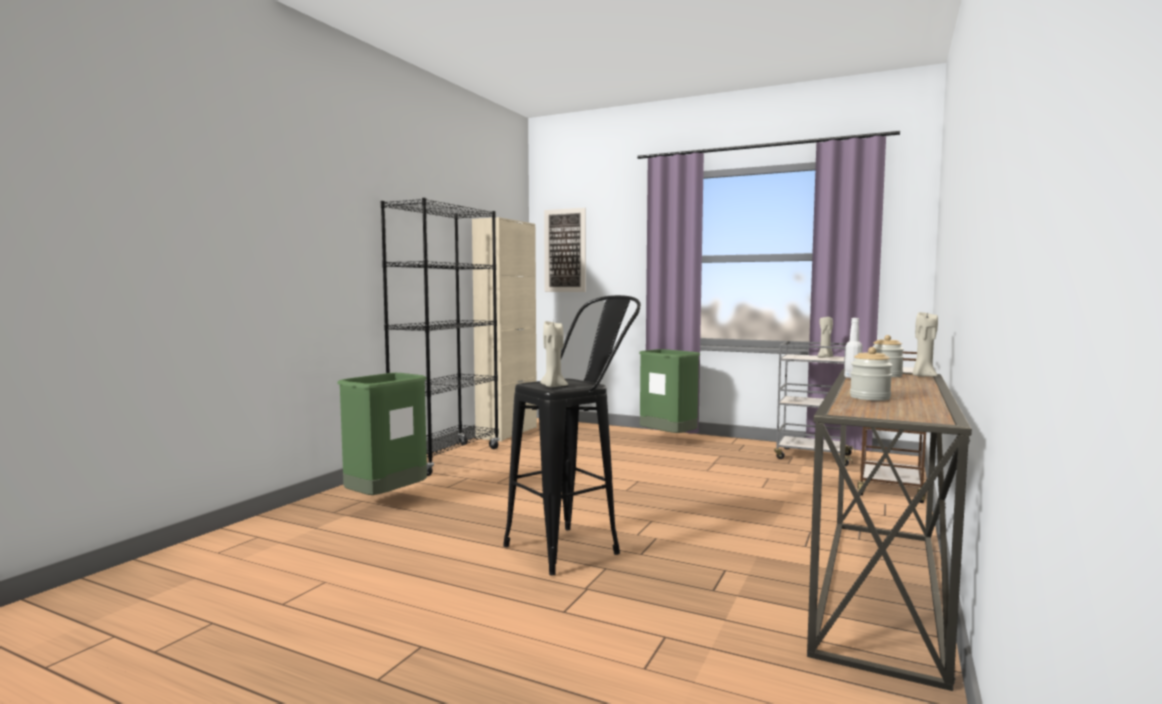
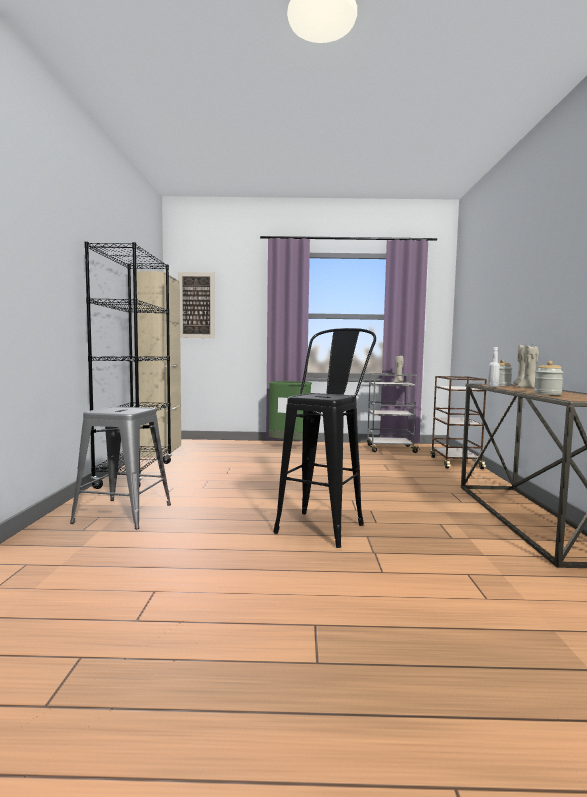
camera: 25 degrees left, 0 degrees up
(386, 500) = (123, 513): green trash can -> grey stool
(553, 386) = (322, 397): beige candle -> beige candle (529, 388)

